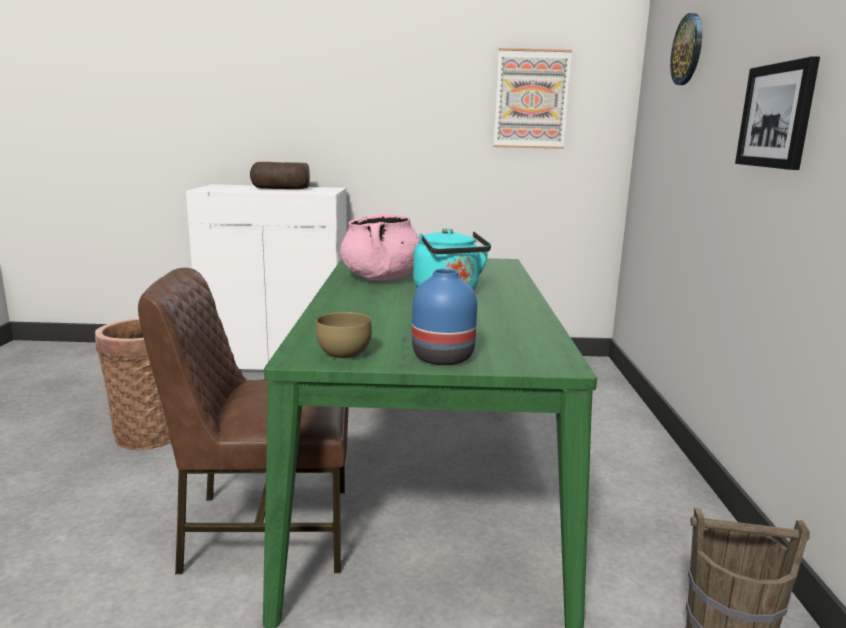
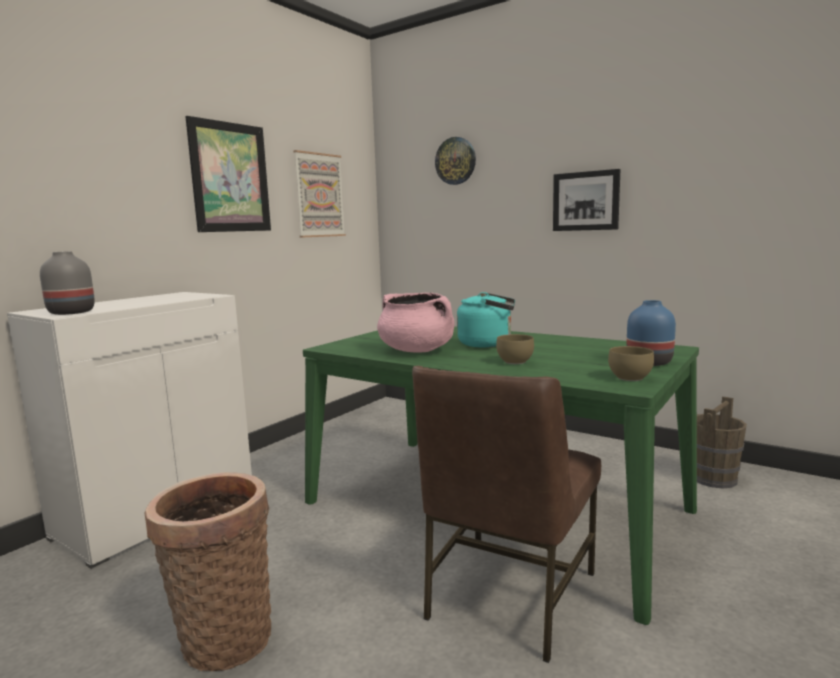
camera: 55 degrees left, 5 degrees down
(214, 188) = (70, 312): none -> grey vase
(280, 188) = (140, 301): bread -> none
(373, 309) = (514, 362): none -> brown bowl
(411, 82) = (230, 177): none -> picture

